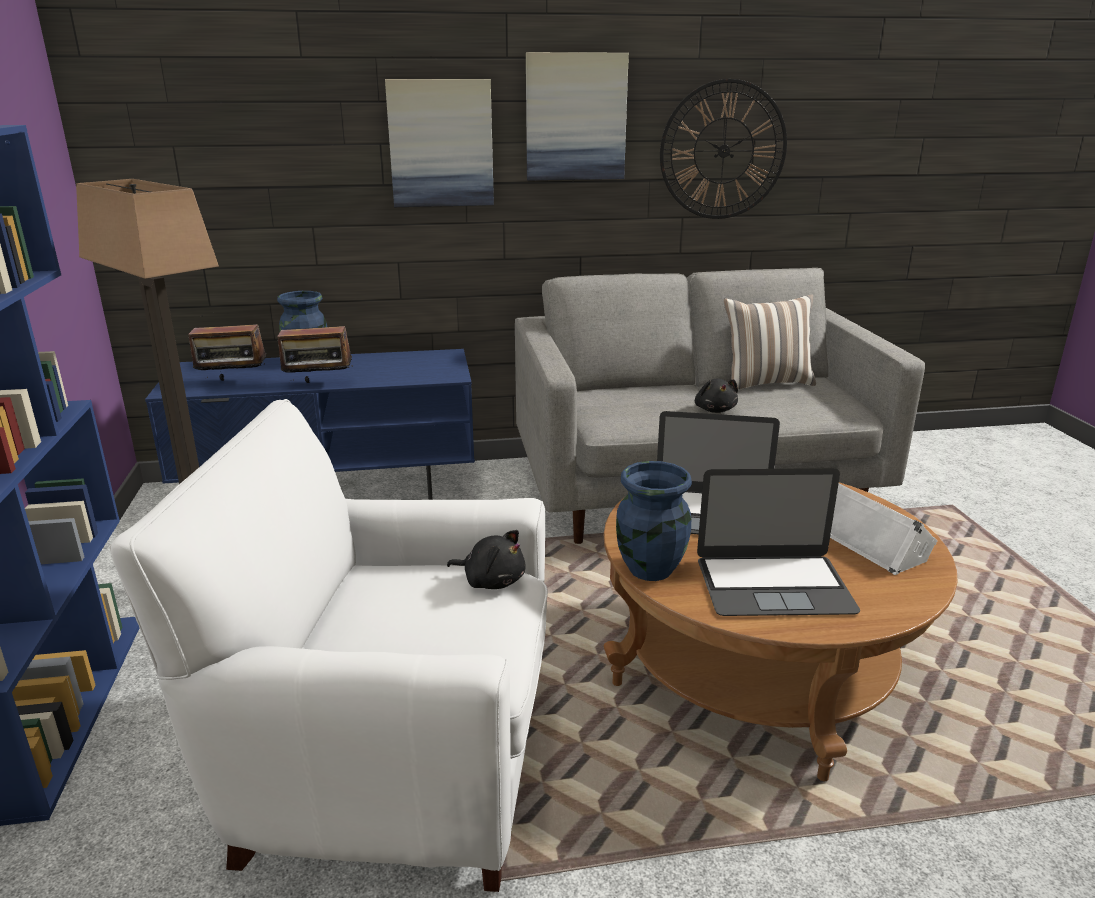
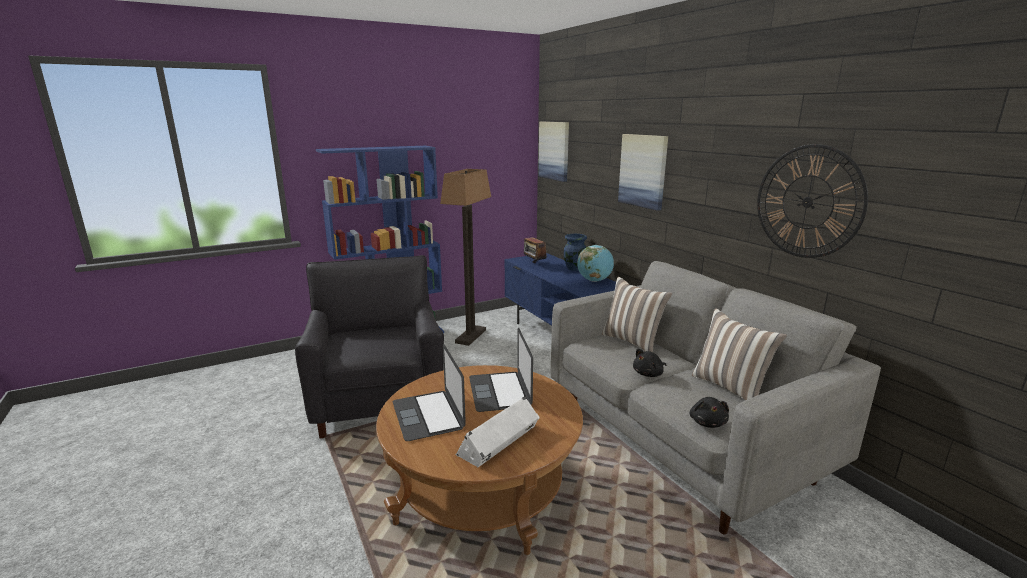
camera: 70 degrees right, 5 degrees down
(319, 384) = (547, 276): radio -> none
(389, 360) = (594, 280): none -> globe
(392, 764) = (380, 401): white armchair -> black armchair
(491, 581) = (401, 347): black plush toy -> black plush toy (707, 422)
(575, 117) = (708, 163): picture -> picture (554, 150)
(614, 396) = (633, 341): none -> pillow
(649, 570) = (430, 381): blue vase -> none

